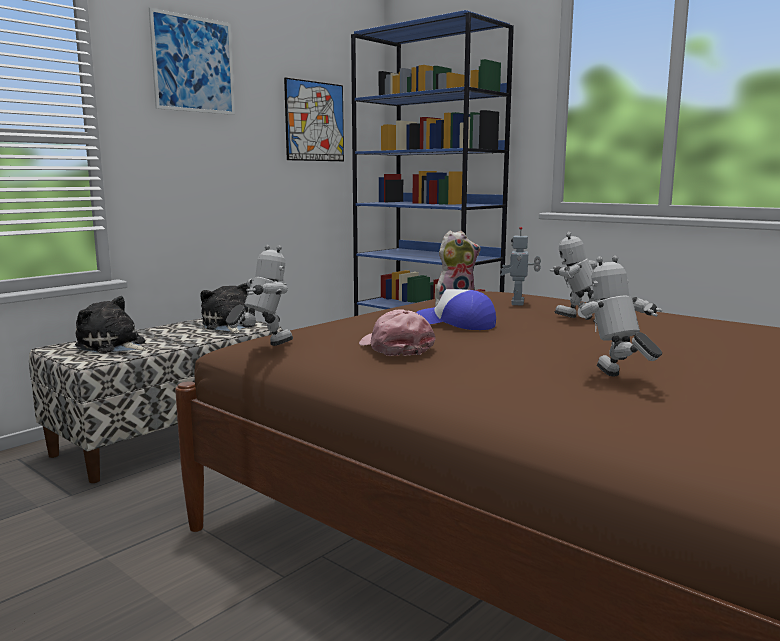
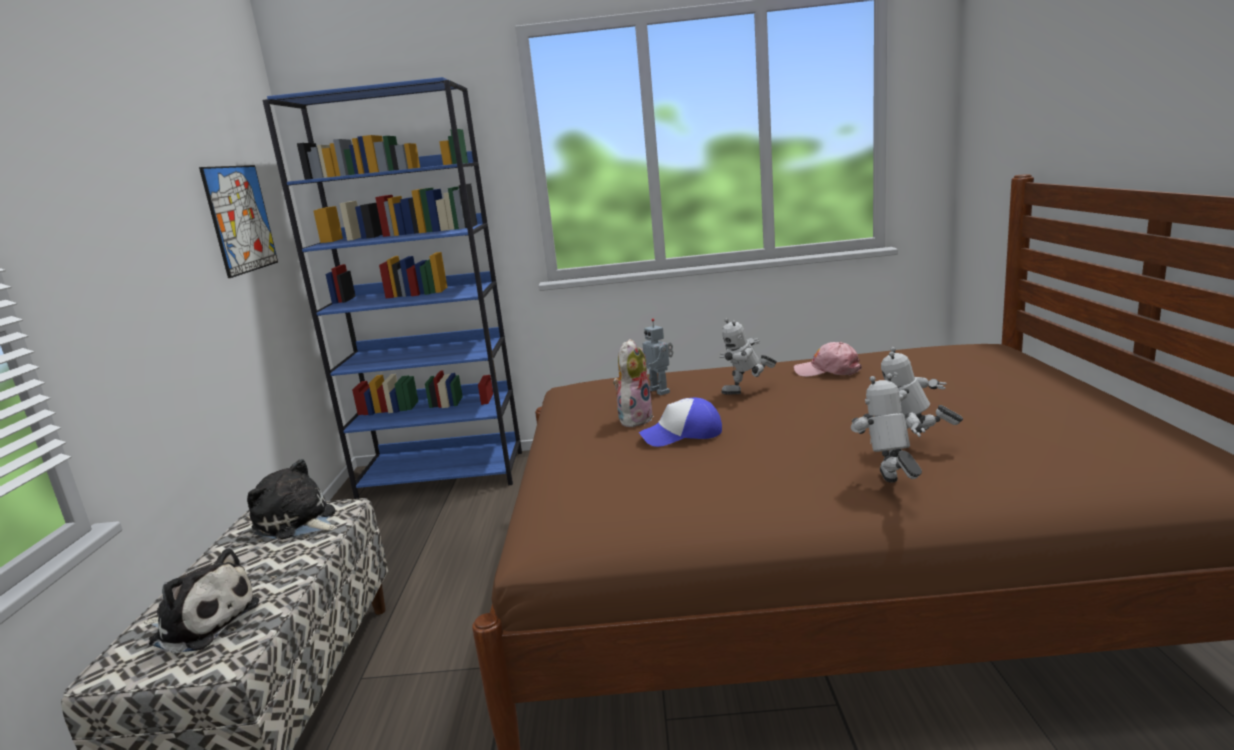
camera: 40 degrees left, 5 degrees up
(113, 346) = (202, 623): plush toy -> plush toy turned 150 degrees counterclockwise
(193, 64) = (100, 169): picture -> none
(262, 346) = (593, 536): toy robot -> toy robot (890, 486)
(395, 347) = (711, 482): pink cap -> pink cap (827, 370)

